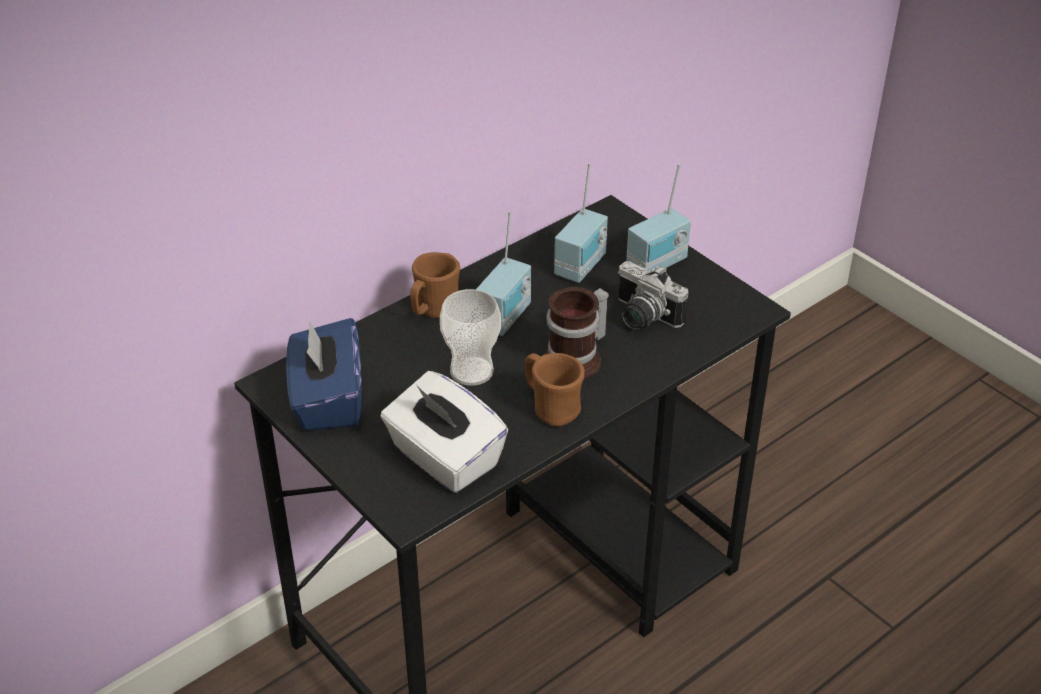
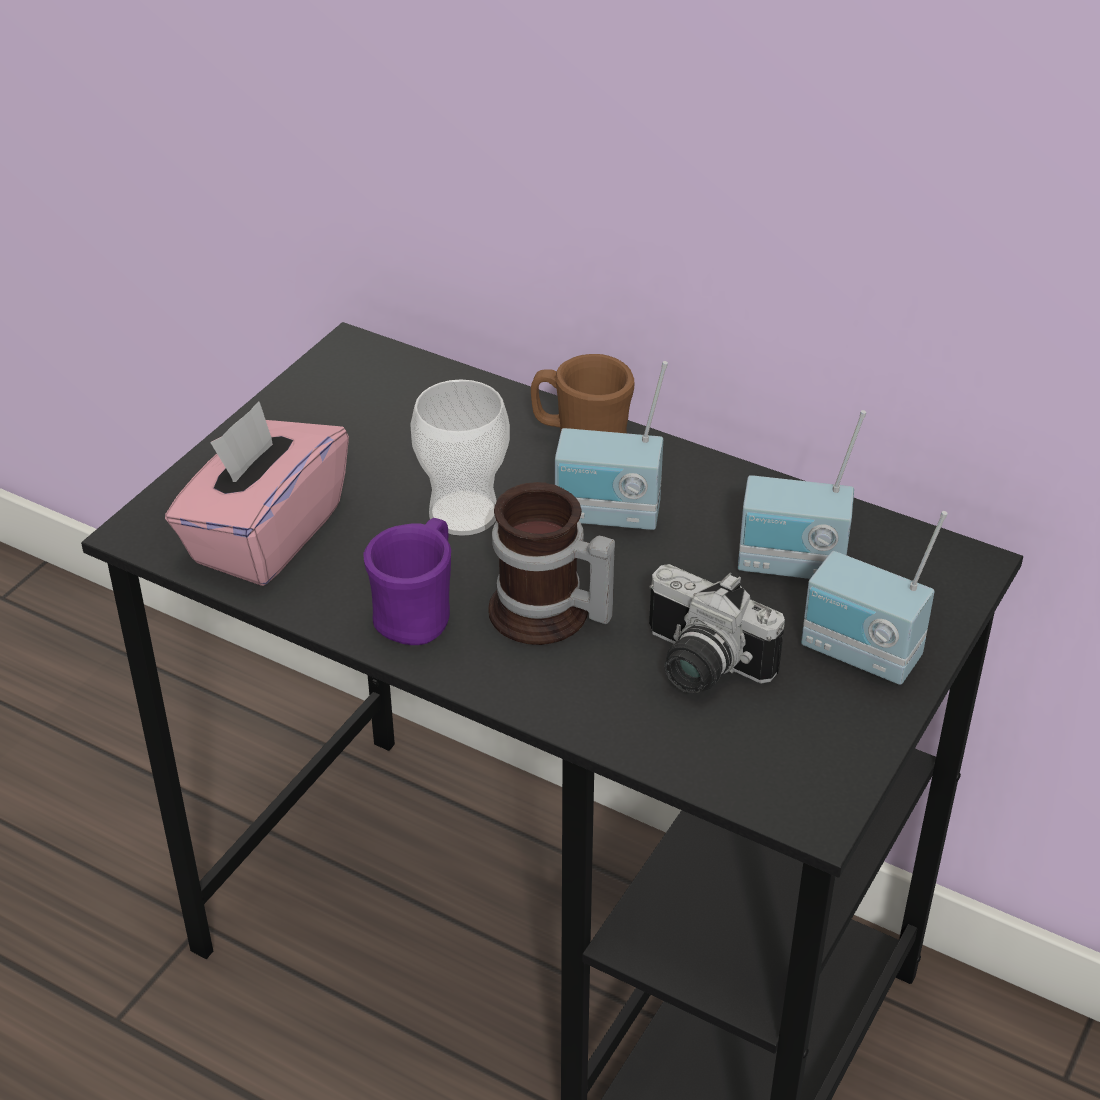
camera: 70 degrees right, 0 degrees up
(327, 400) = (340, 402): blue tissue box -> none
(444, 458) = (265, 535): white tissue box -> pink tissue box
(551, 408) = (419, 614): brown mug -> purple mug
(642, 317) = (698, 666): camera -> camera turned 75 degrees counterclockwise

